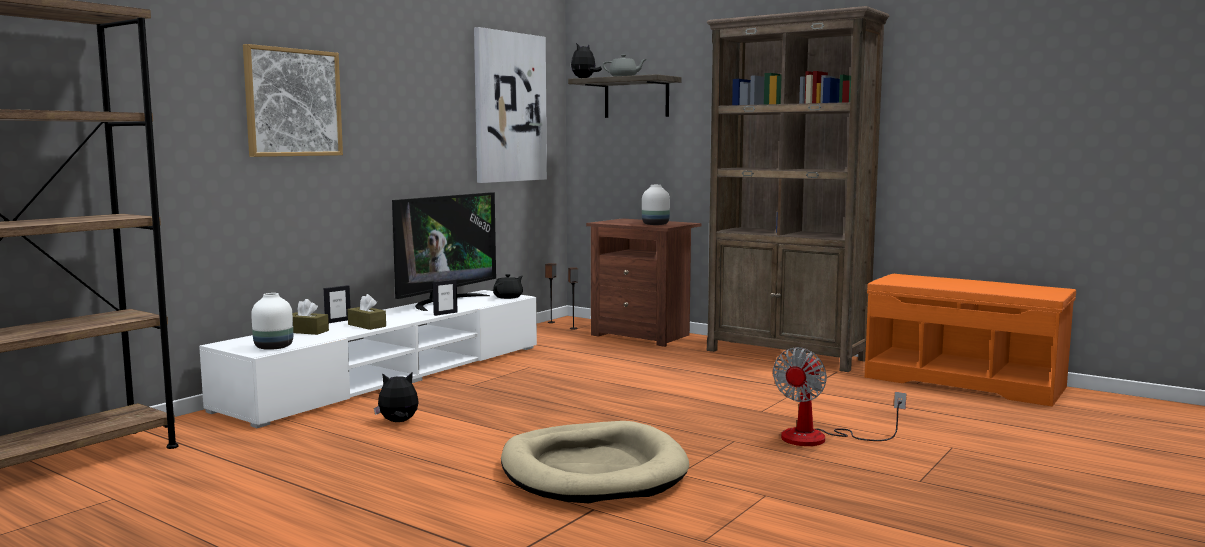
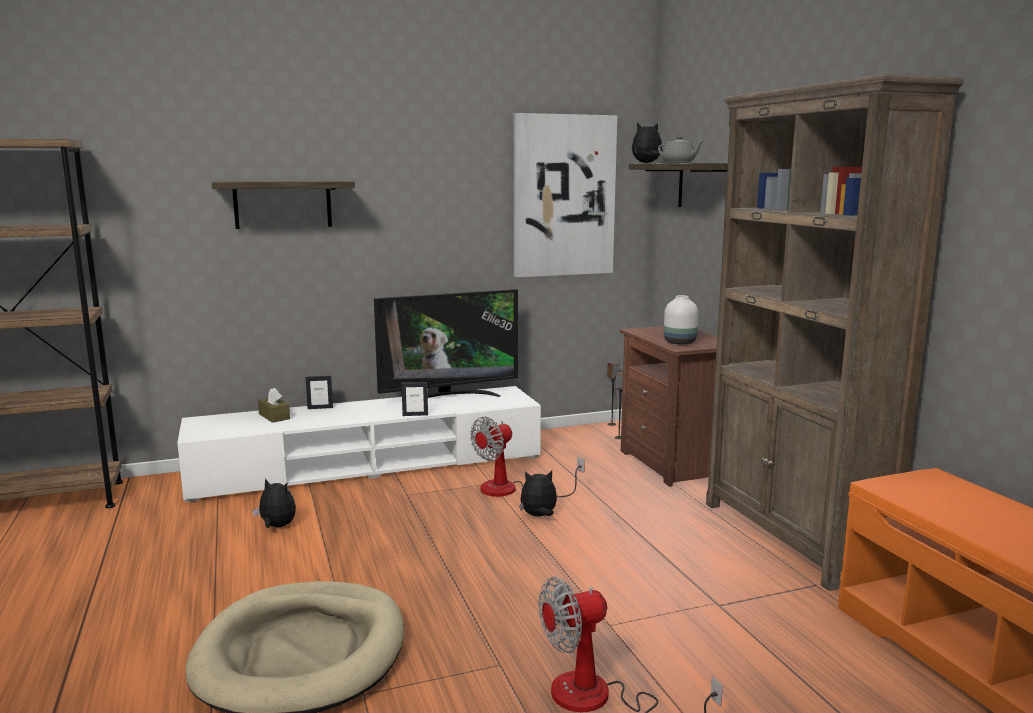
camera: 35 degrees right, 5 degrees up
(274, 347) = (213, 432): white vase -> none
(293, 102) = (283, 204): picture -> shelf
(367, 325) = (327, 418): brown tissue box -> none
(508, 297) = (514, 401): black teapot -> none
(554, 367) = (511, 490): none -> fan
(606, 376) = (538, 516): none -> plush toy

